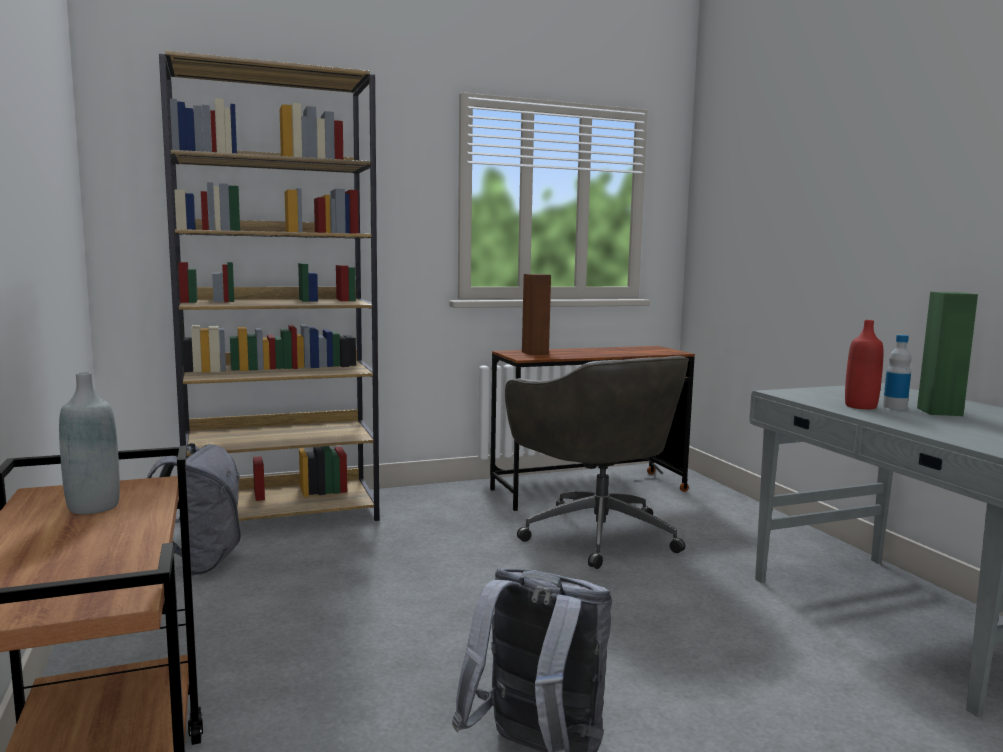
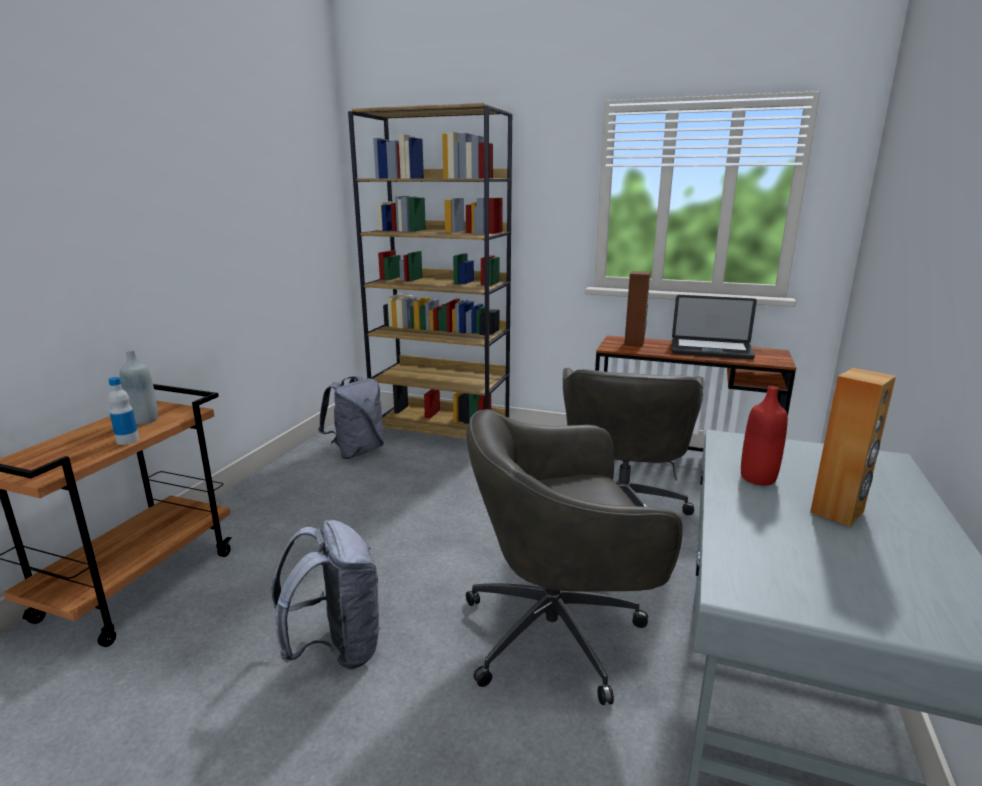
camera: 40 degrees right, 10 degrees up
(609, 351) = (710, 350): none -> laptop
(703, 640) = (558, 632): none -> grey office chair
(895, 407) = (799, 490): bottle -> bottle (127, 440)
(940, 412) = (837, 512): green speaker -> brown speaker

